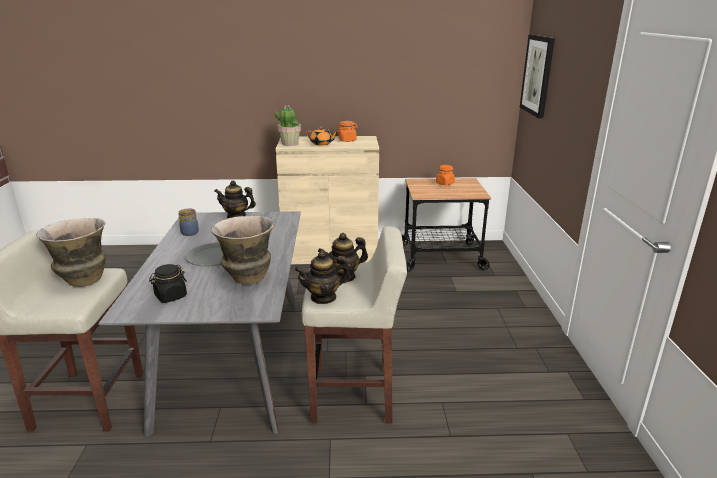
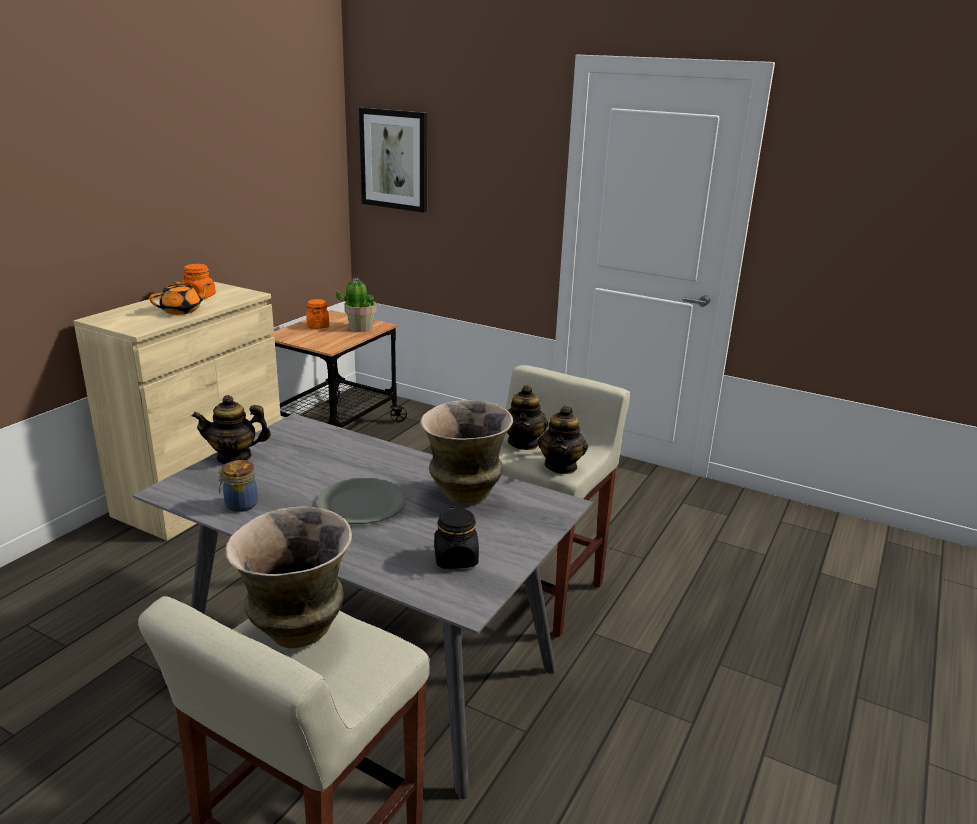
camera: 60 degrees left, 0 degrees up
(236, 216) = (234, 457): teapot -> teapot turned 45 degrees clockwise
(290, 143) = (133, 324): potted plant -> potted plant (360, 328)

